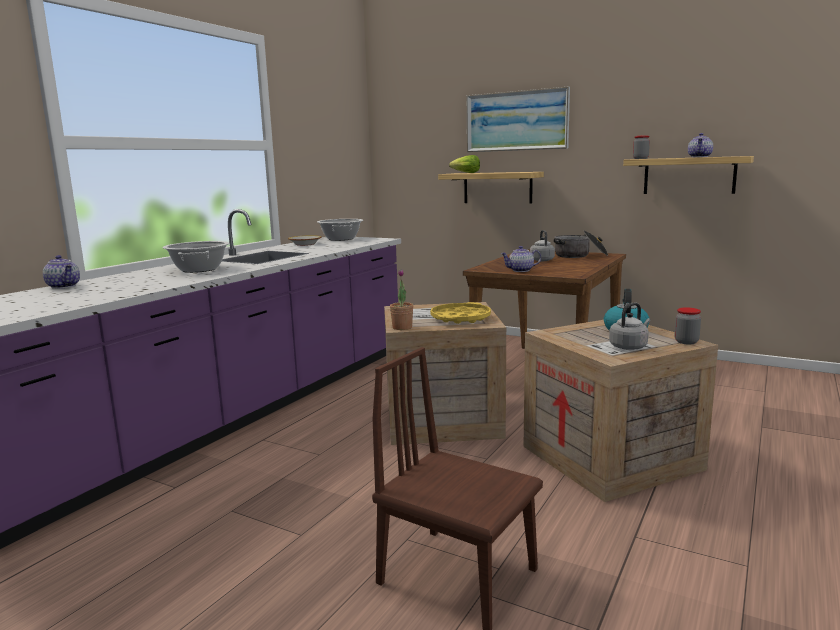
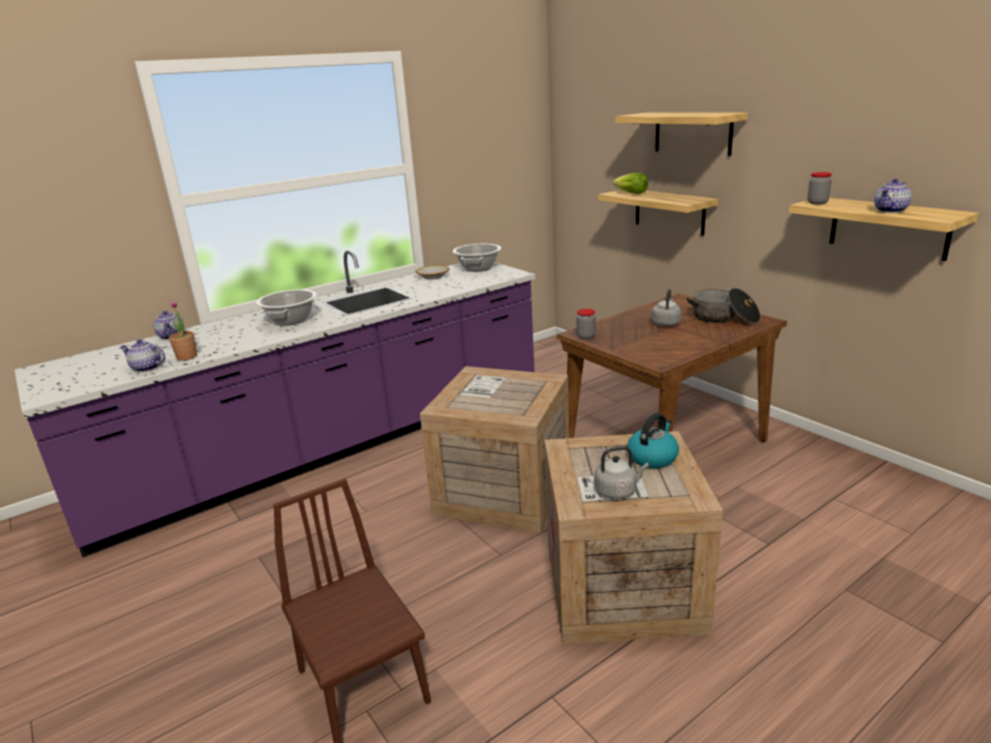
camera: 25 degrees right, 10 degrees up
(402, 327) = (441, 408): potted plant -> potted plant (187, 357)
(460, 318) = (509, 402): yellow tray -> none
(516, 121) = (692, 133): picture -> shelf
(520, 270) = (614, 344): teapot -> teapot (146, 368)
(686, 342) = (691, 496): jar -> jar (586, 336)

